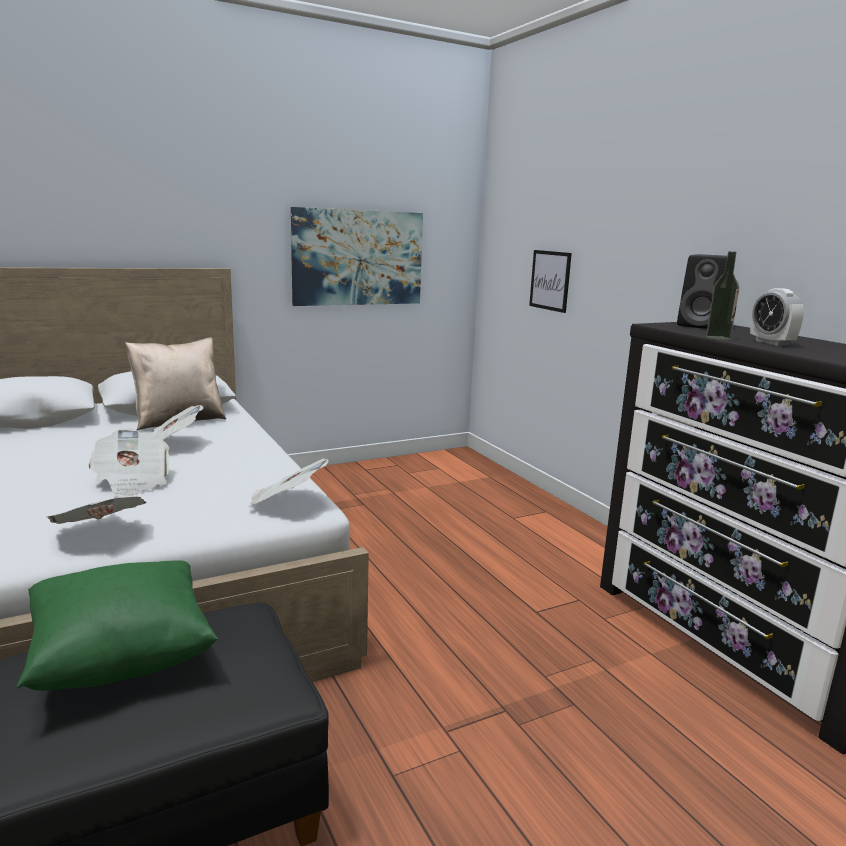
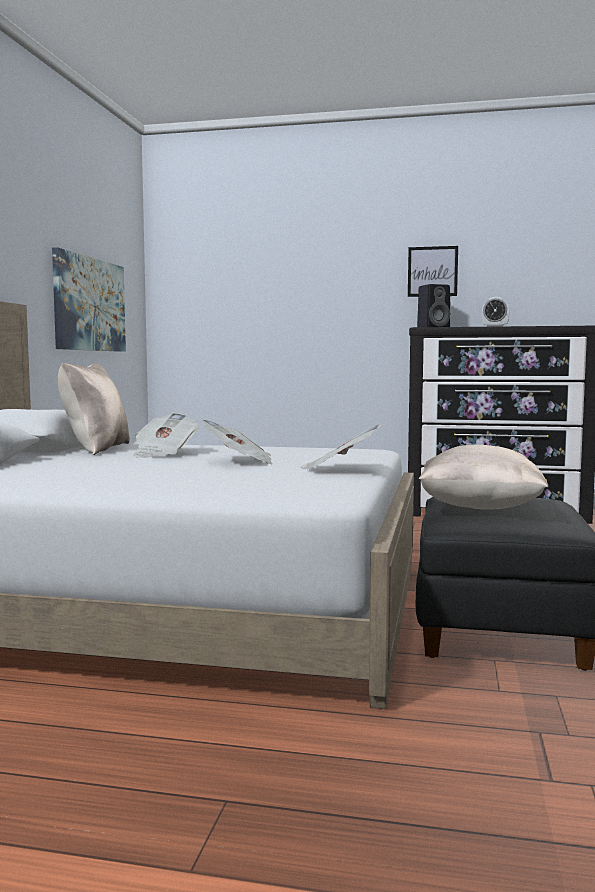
camera: 50 degrees left, 10 degrees down
(122, 657) = (479, 508): green pillow -> beige pillow
(286, 502) = (356, 450): newspaper -> none
(550, 280) = (250, 322): picture -> picture (432, 271)
(718, 338) = (473, 326): bottle -> none

